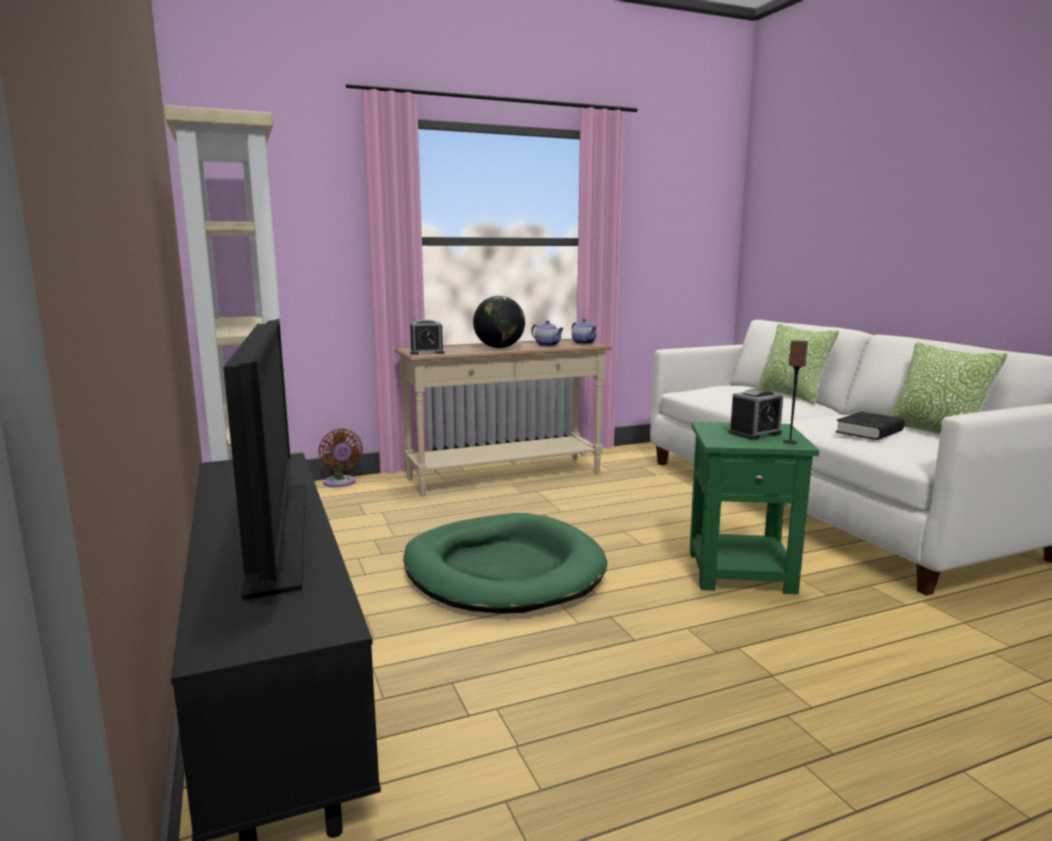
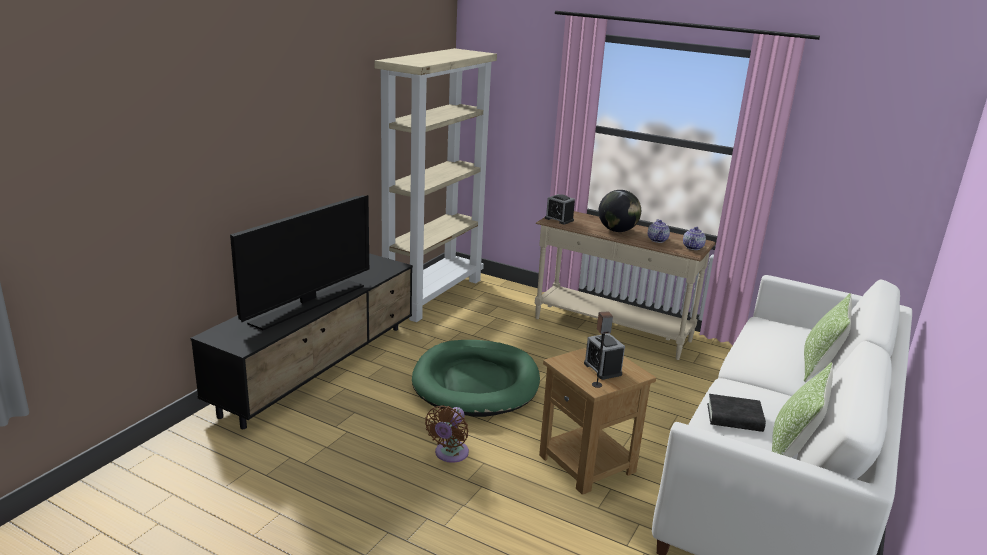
camera: 50 degrees right, 10 degrees up
(340, 483) = (515, 288): brown fan -> brown fan (450, 454)
(741, 571) = (588, 464): green side table -> brown side table
(754, 433) = (602, 369): alarm clock -> alarm clock turned 45 degrees clockwise

